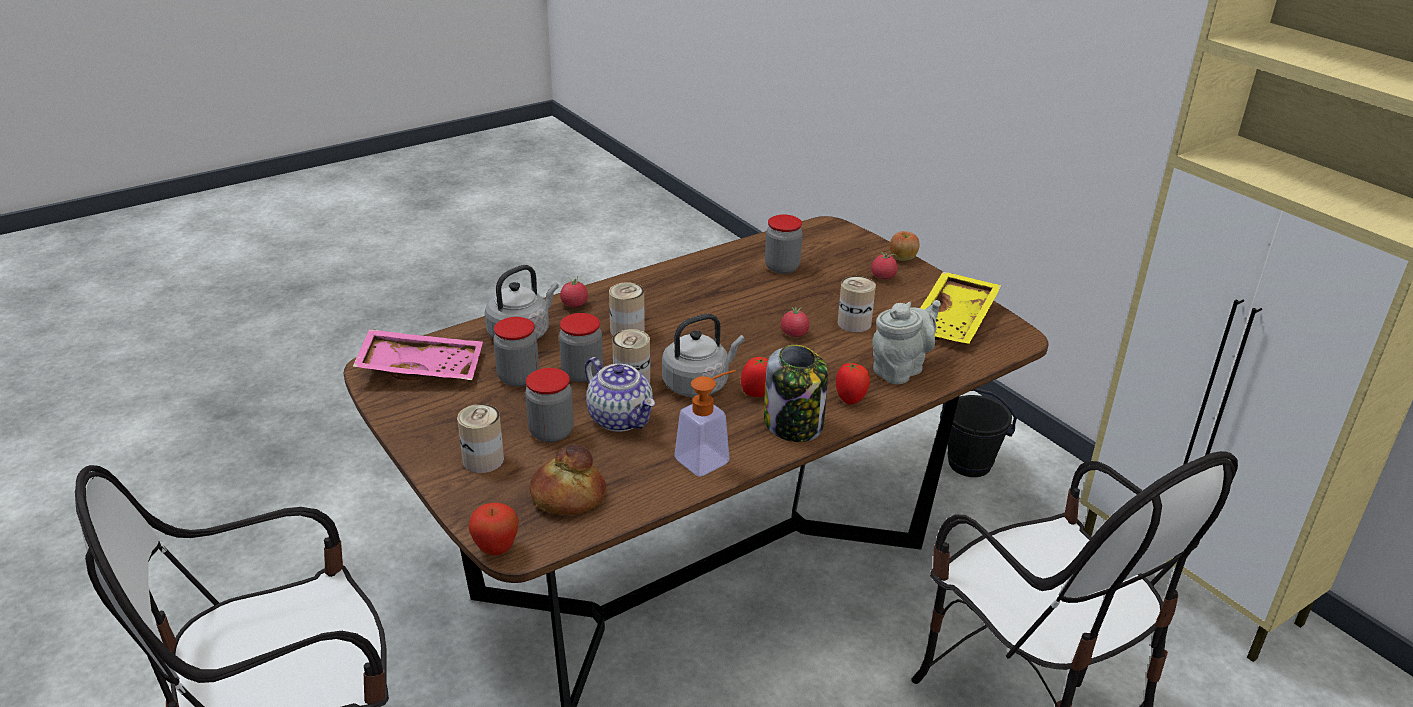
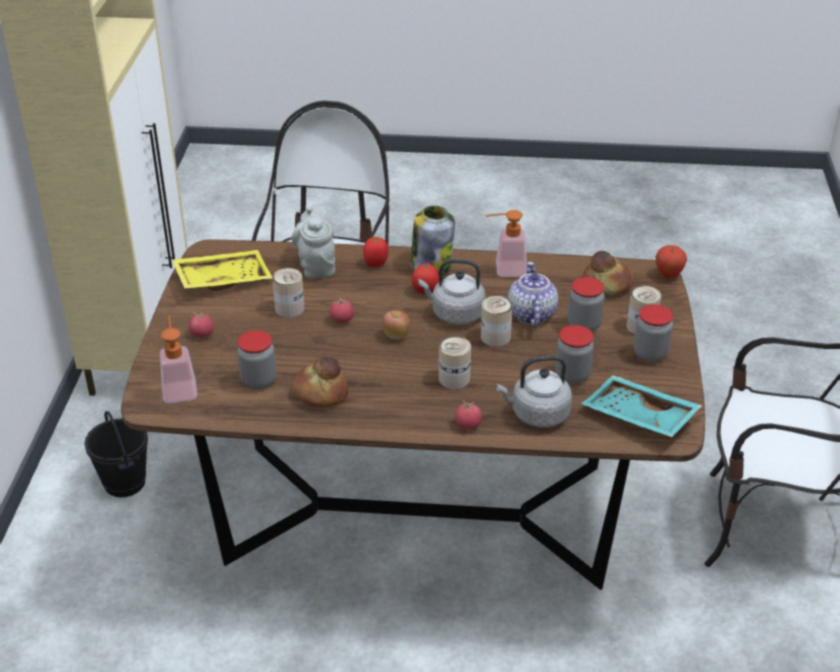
camera: 140 degrees left, 5 degrees up
(422, 367) = (638, 418): pink tray -> turquoise tray
(582, 373) = (524, 358): jar -> jar (650, 354)
(722, 278) = (321, 393): none -> bread
(829, 242) = (179, 388): none -> soap dispenser
(900, 369) = (316, 266): grey teapot -> grey teapot turned 75 degrees clockwise
(902, 258) = (157, 343): apple -> apple (396, 336)

